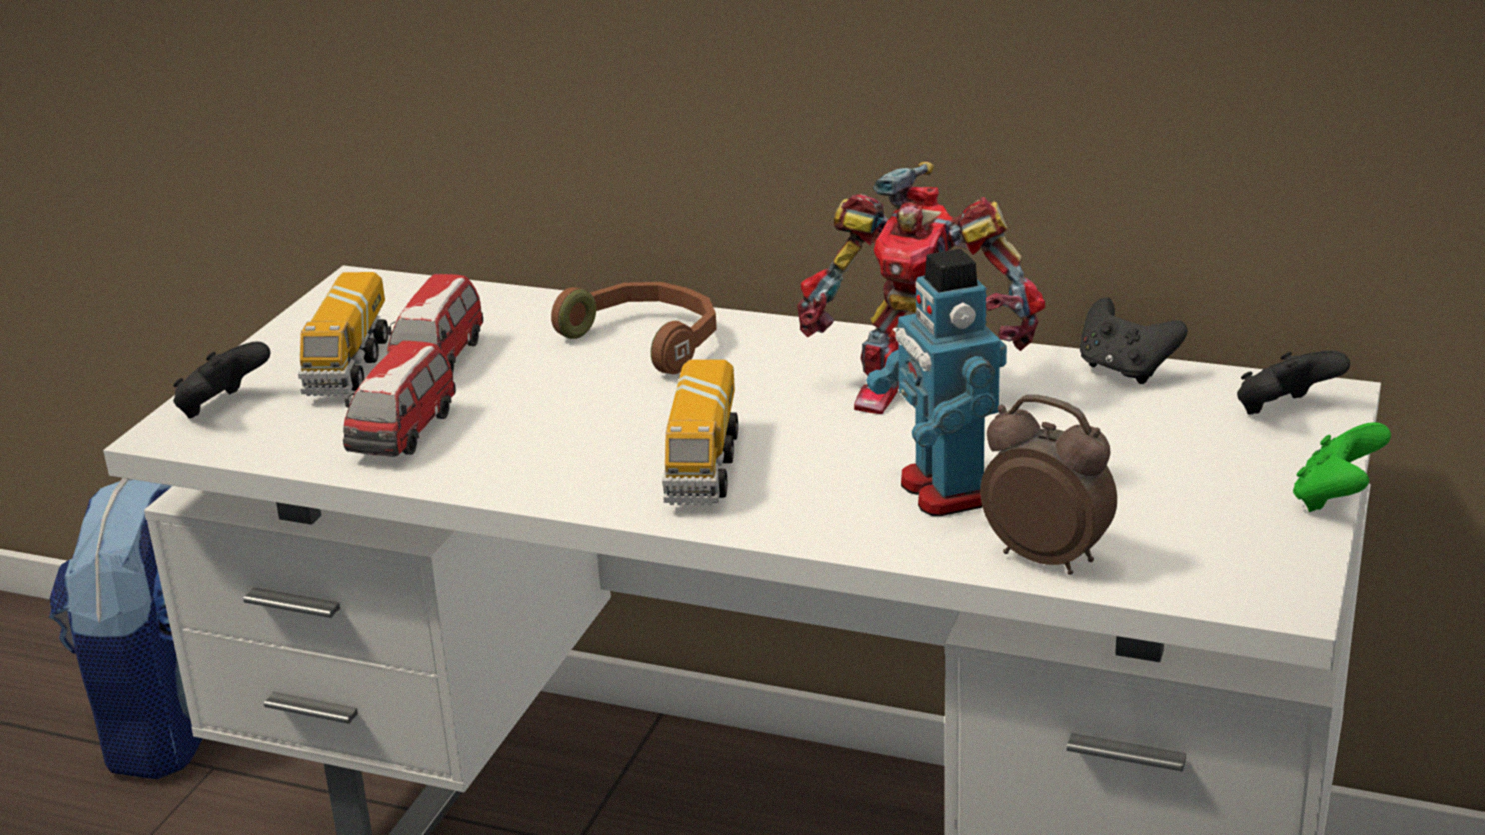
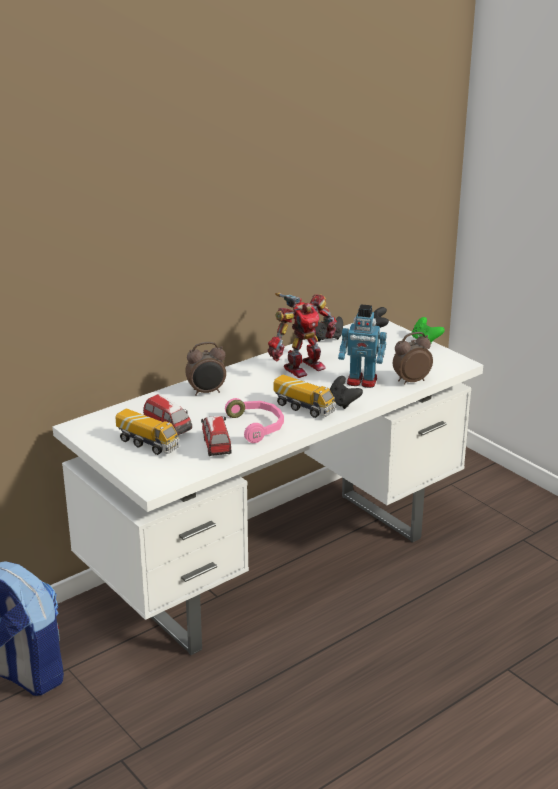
camera: 60 degrees left, 0 degrees up
(222, 408) = (147, 473): black game controller -> black game controller (343, 403)
(404, 434) = (216, 446): toy car -> toy car turned 150 degrees counterclockwise
(545, 447) = (257, 426): none -> pink headphones
(648, 341) = (207, 392): brown headphones -> alarm clock

